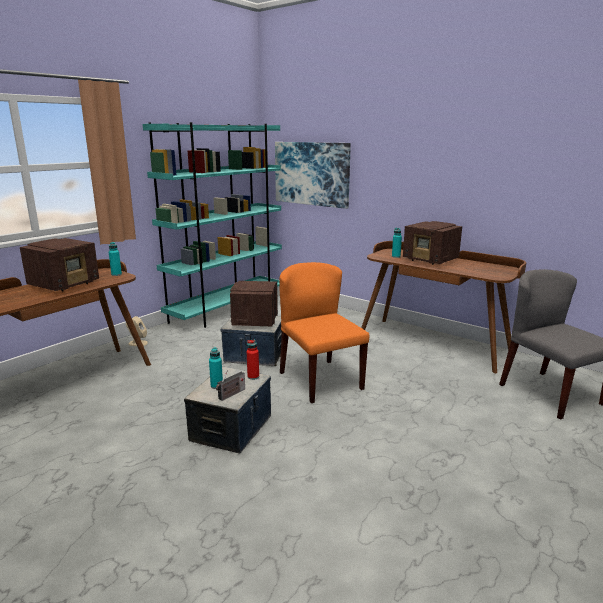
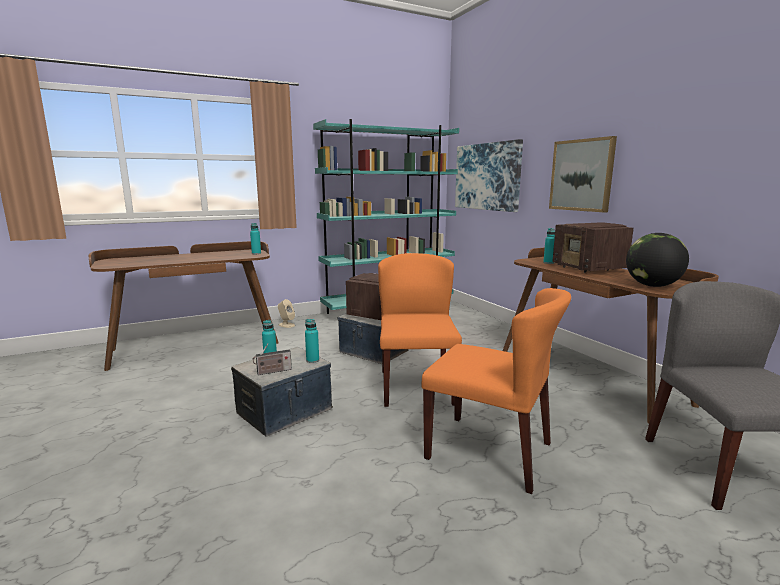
camera: 25 degrees right, 5 degrees down
(65, 284) = (207, 256): radio -> none
(253, 377) = (312, 360): red bottle -> turquoise bottle
(410, 180) = (581, 175): none -> picture
(415, 418) = (490, 451): none -> orange chair
(488, 273) = (652, 286): none -> globe

